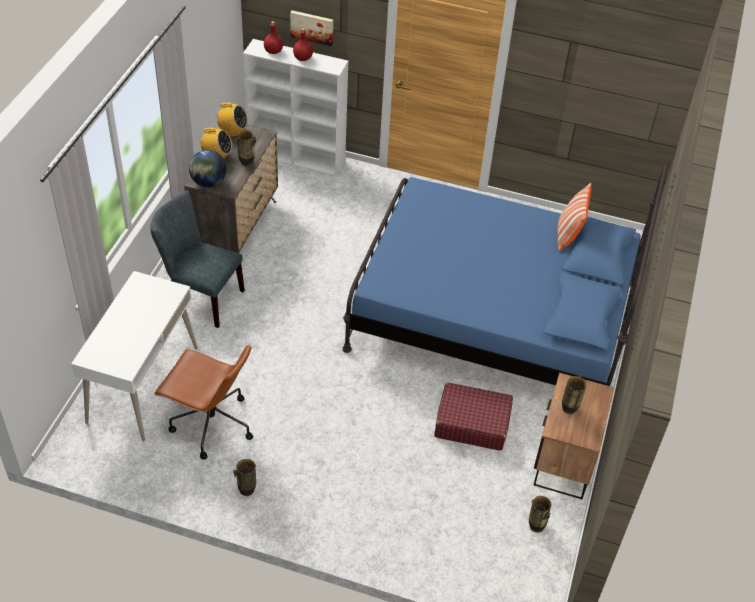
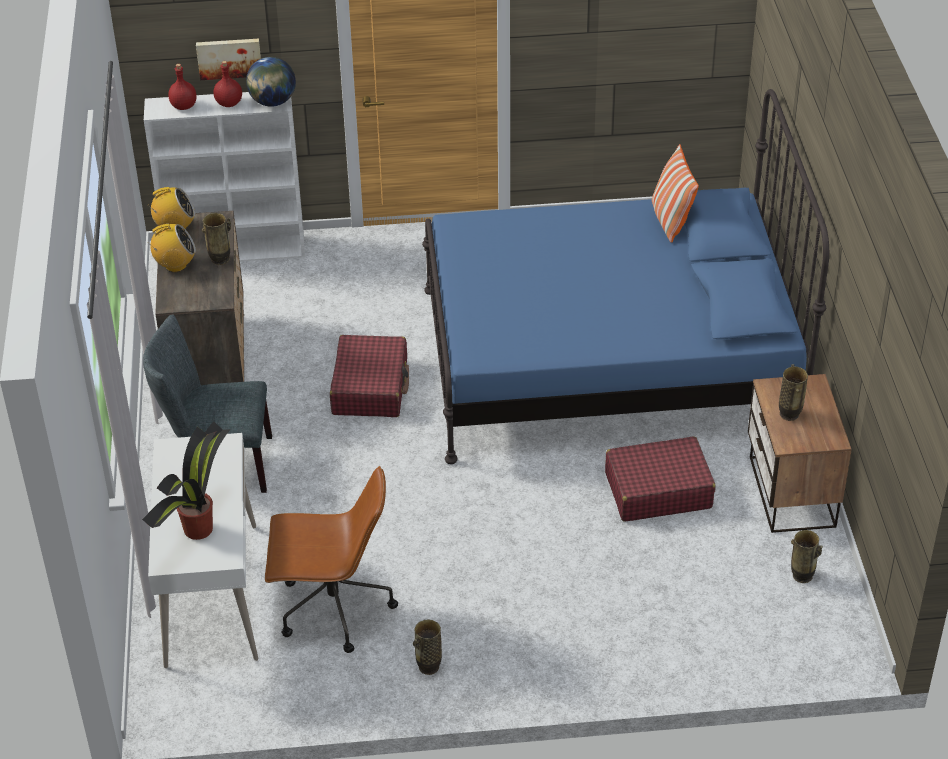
camera: 20 degrees left, 5 degrees down
(120, 343) = (197, 530): none -> potted plant
(208, 182) = (185, 299): globe -> globe (272, 102)
(325, 279) = (370, 387): none -> red suitcase

